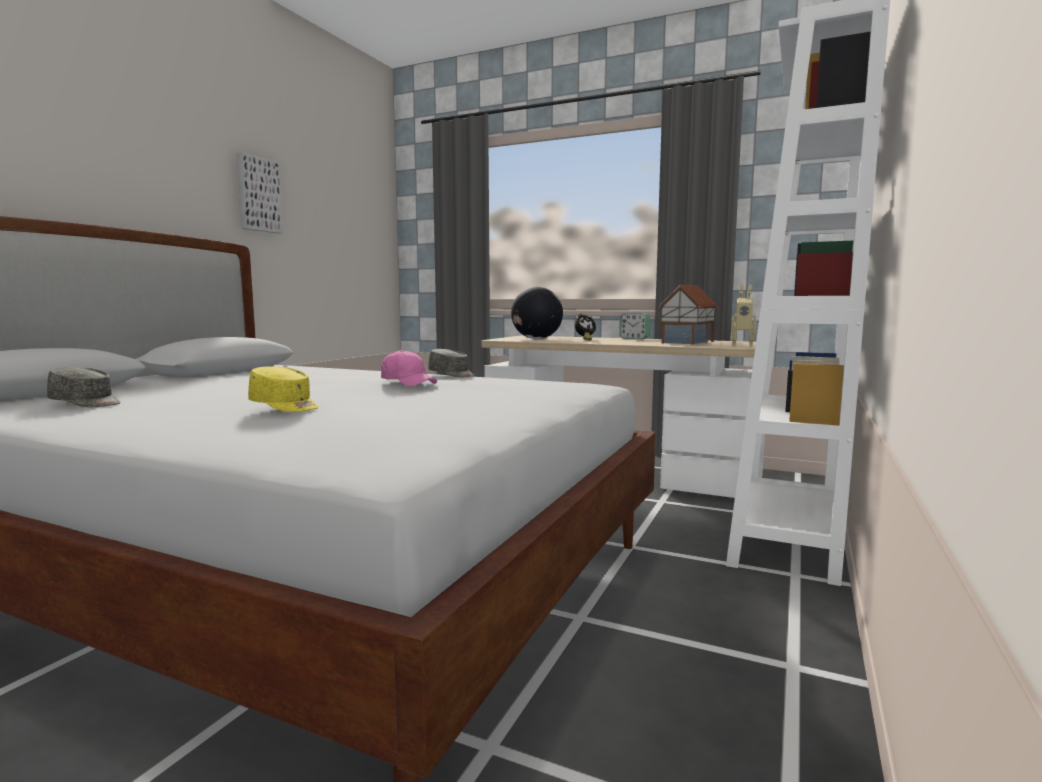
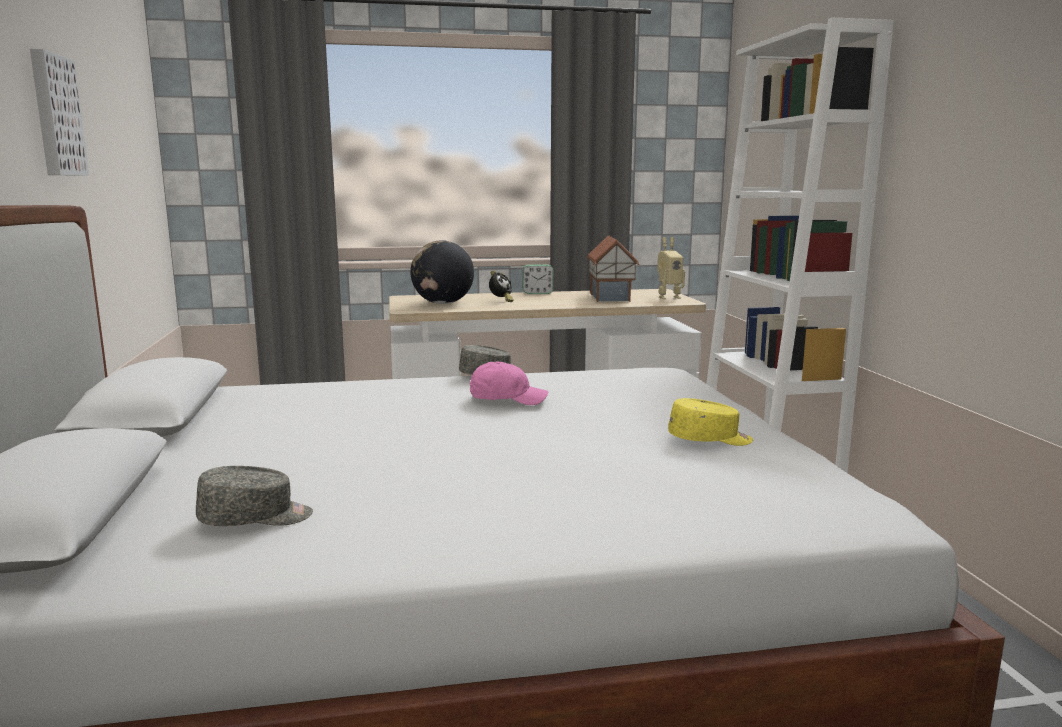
camera: 35 degrees left, 5 degrees up
(285, 406) = (559, 465): yellow cap -> yellow cap (710, 440)

